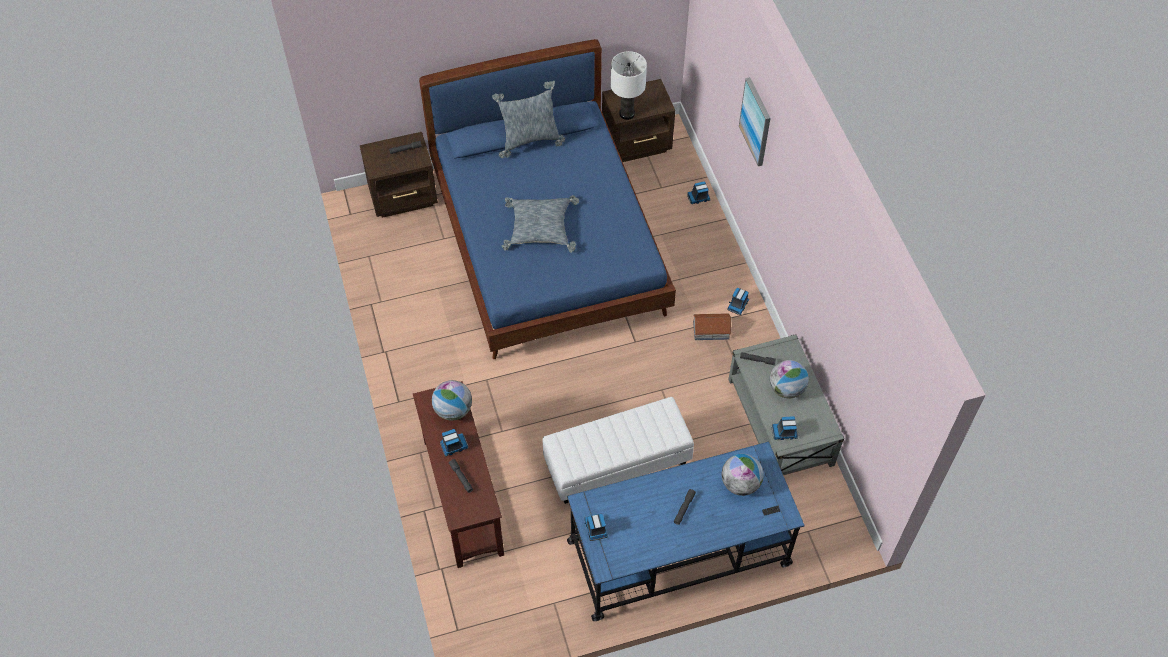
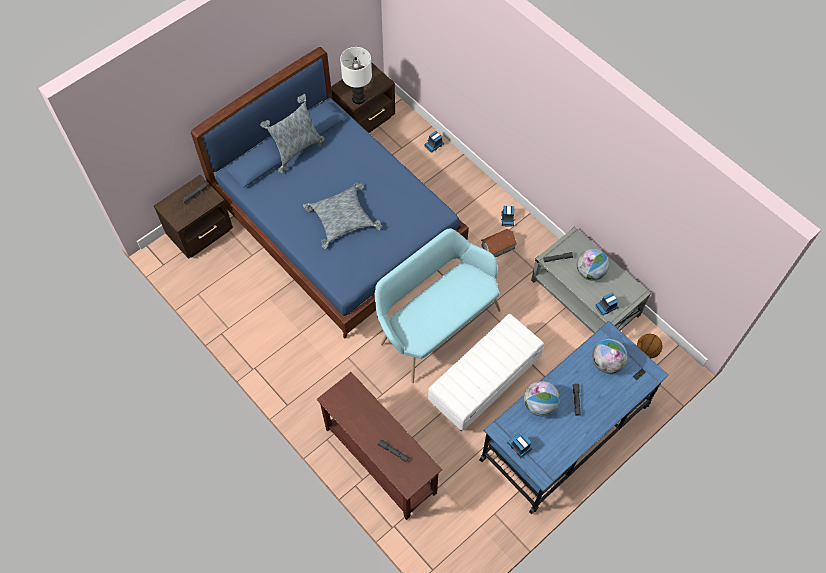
camera: 25 degrees left, 5 degrees up
(453, 410) = (357, 399): globe -> globe (539, 405)
(453, 446) = (373, 428): toy truck -> none
(597, 384) = (435, 325): none -> turquoise bench
(756, 121) = (492, 71): picture -> none
(820, 507) = (647, 351): none -> basketball

